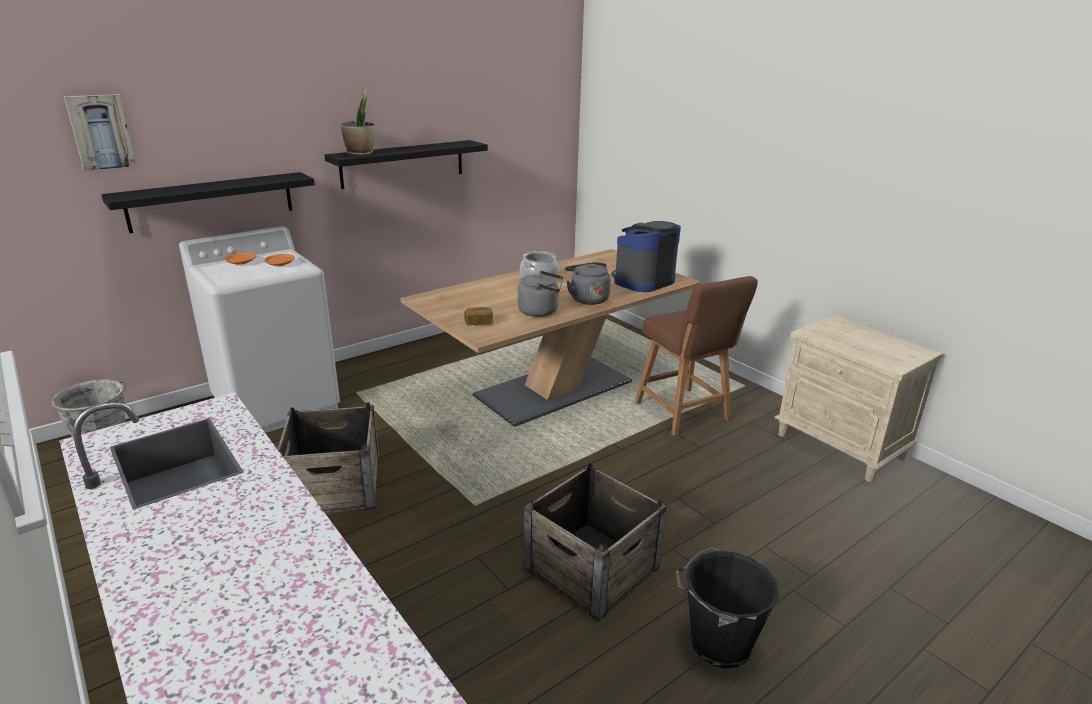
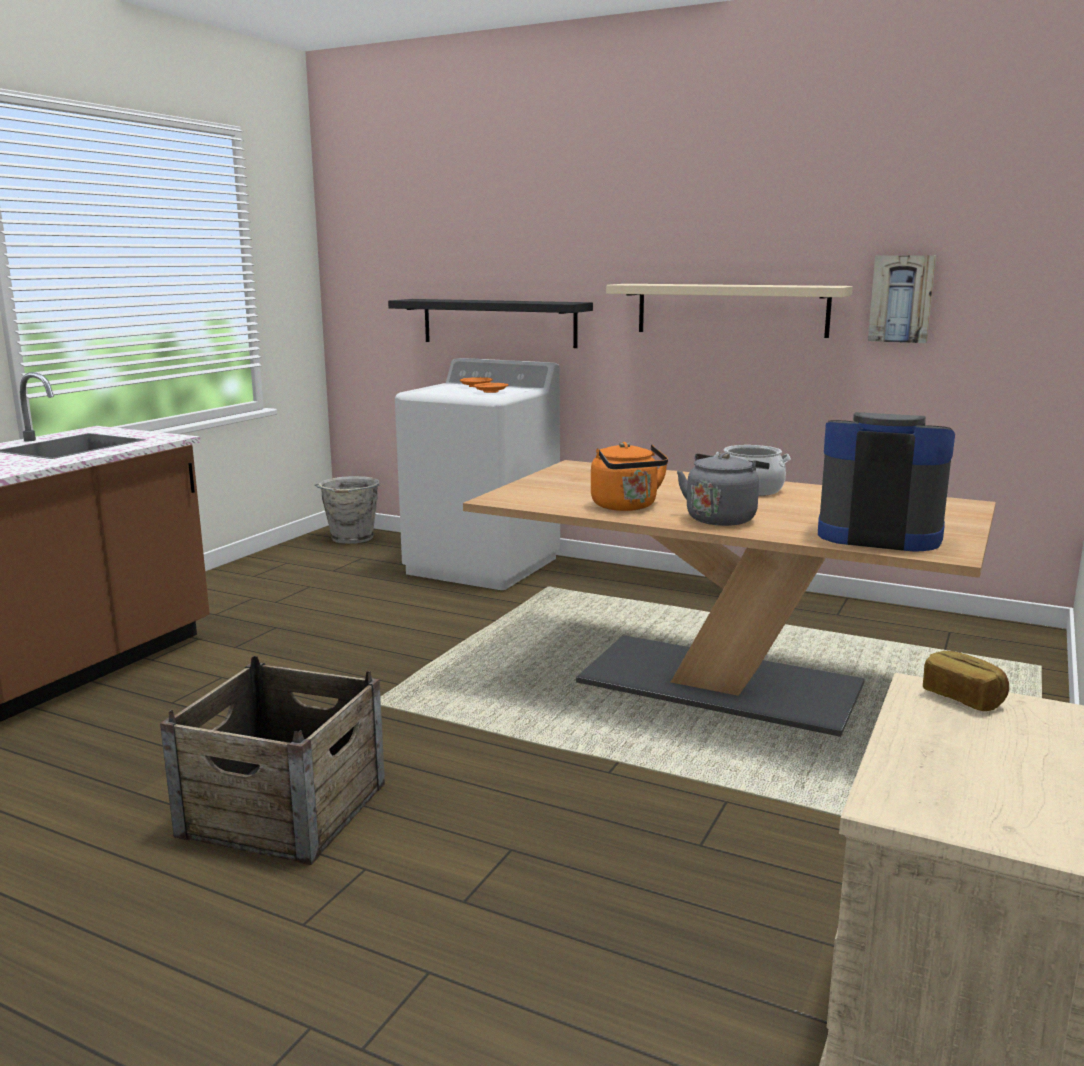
camera: 65 degrees right, 10 degrees down
(100, 132) = (420, 238): picture -> picture (901, 299)
(334, 486) = (356, 629): crate -> none
(360, 154) = (652, 284): potted plant -> none
(403, 164) = (731, 309): black shelf -> beige shelf
(478, 323) = (538, 492): bread -> bread (963, 698)
(541, 311) = (626, 507): grey kettle -> orange kettle
(684, 414) = (803, 809): brown stool -> none
(717, 643) = (147, 952): black bucket -> none

